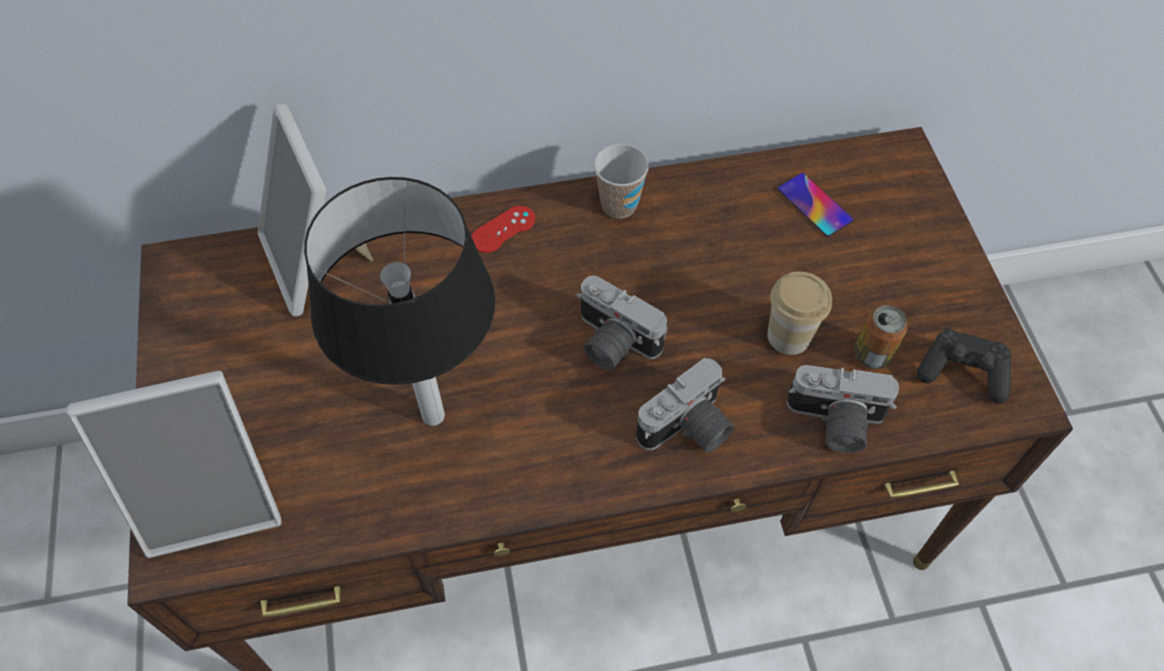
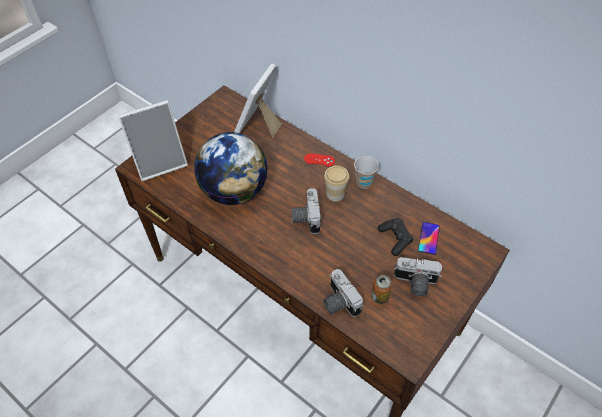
camera: 50 degrees right, 5 degrees down
(213, 498) = (160, 162): picture frame -> picture frame turned 60 degrees counterclockwise
(435, 415) = (234, 191): table lamp -> globe
(688, 430) = (293, 261): camera -> camera (415, 283)
(789, 336) = (361, 266): cup -> cup (335, 194)
(962, 372) = (402, 331): black game controller -> black game controller (395, 239)

